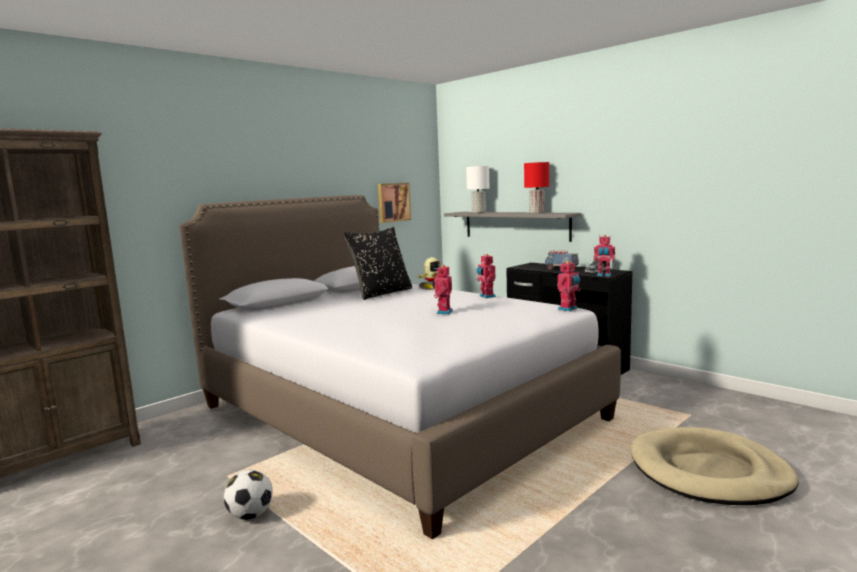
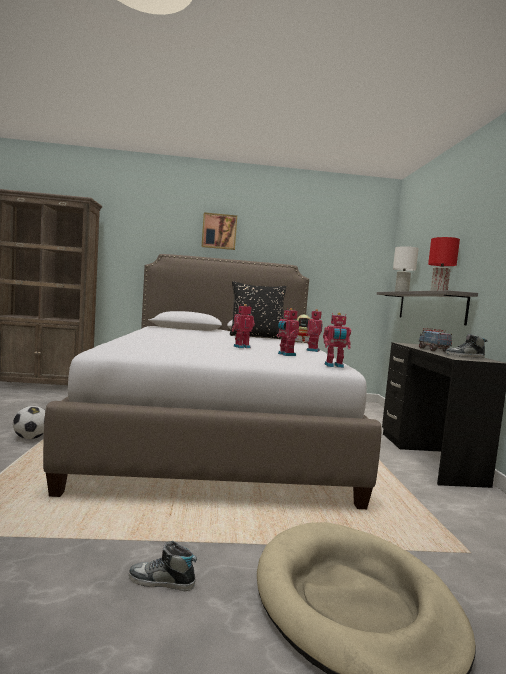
camera: 40 degrees right, 5 degrees down
(393, 202) = (334, 277): picture -> picture (219, 231)
(604, 275) = (456, 358): toy robot -> toy robot (285, 354)
(628, 526) = (161, 581): none -> shoe

